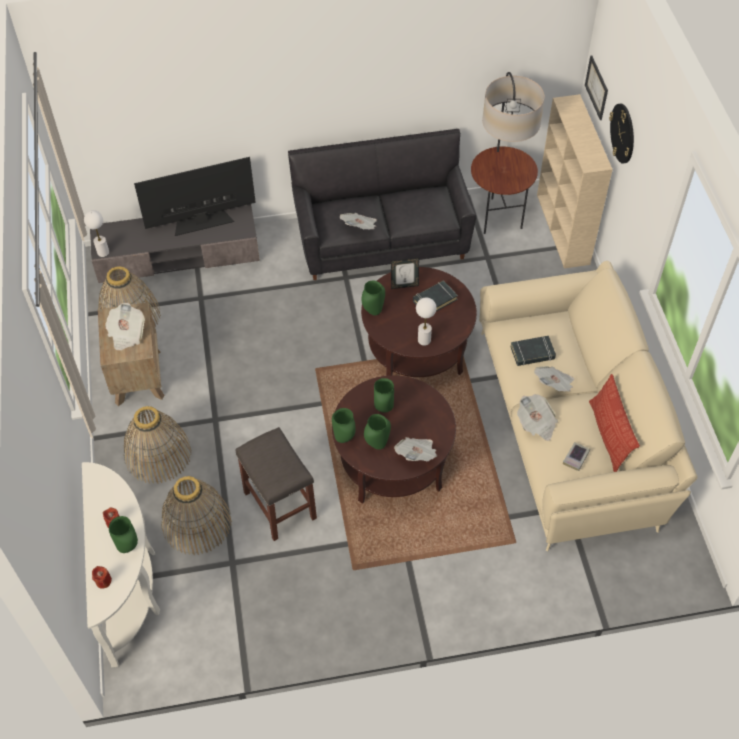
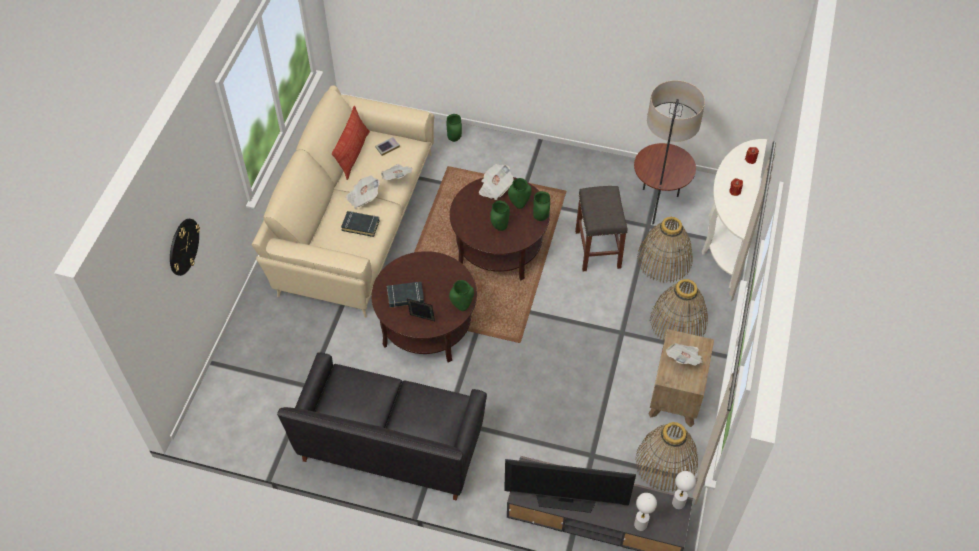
camera: 155 degrees left, 0 degrees up
(129, 546) = (728, 173): green vase -> green vase (454, 139)
(360, 227) = (425, 393): newspaper -> none
(424, 340) = (436, 266): white table lamp -> white table lamp (640, 524)
(498, 216) = (265, 425): floor lamp -> floor lamp (657, 206)
(563, 229) = (219, 385): beige bookcase -> none
(596, 87) = (151, 318): picture -> none

